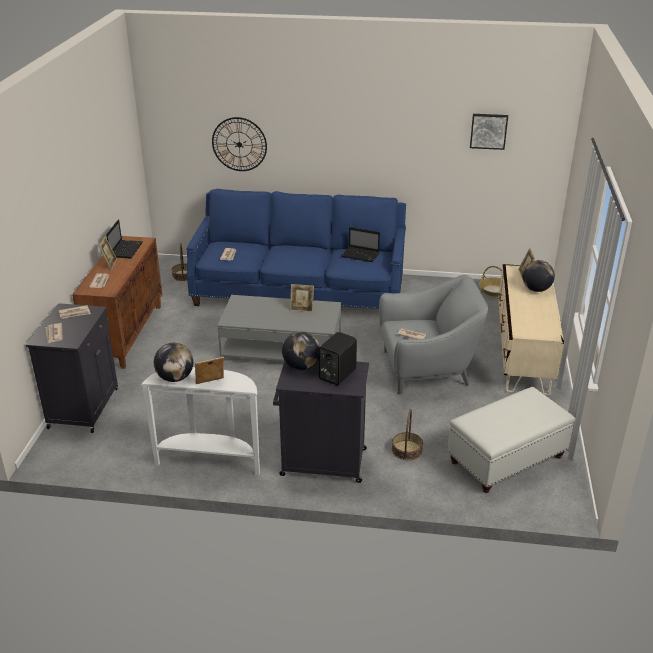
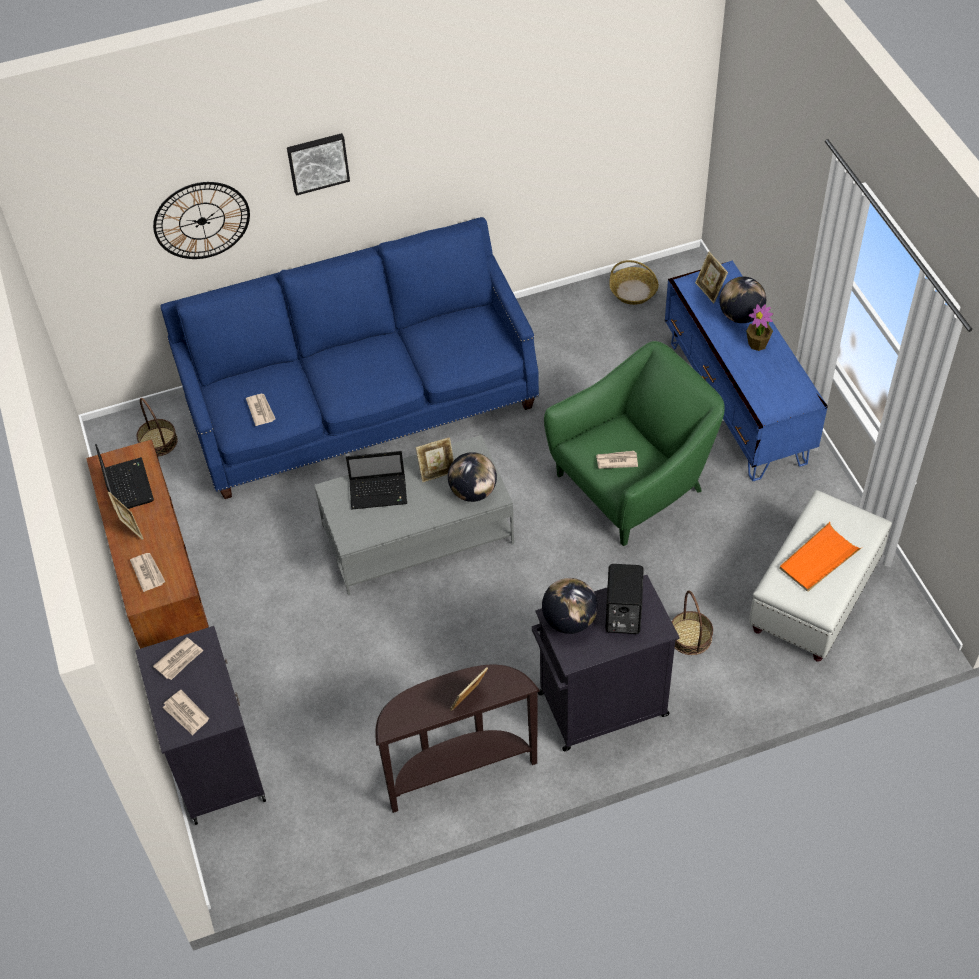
camera: 25 degrees left, 20 degrees up
(175, 378) = (415, 712): globe -> globe (473, 492)
(210, 460) = (458, 770): white console table -> brown console table
(361, 255) = (456, 331): laptop -> laptop (379, 492)
(427, 369) = (632, 484): grey armchair -> green armchair
(488, 131) = (595, 83): picture -> picture (317, 162)
(507, 417) = (818, 560): none -> orange tray
(522, 353) = (736, 402): beige tv stand -> blue tv stand
(538, 303) = (758, 344): none -> potted plant

